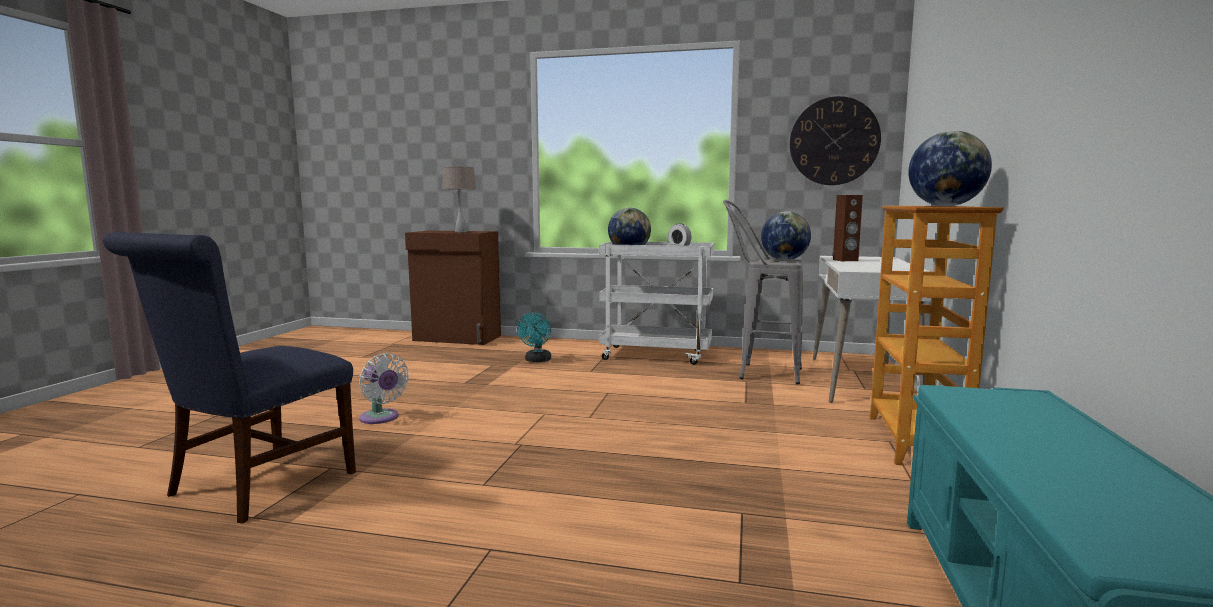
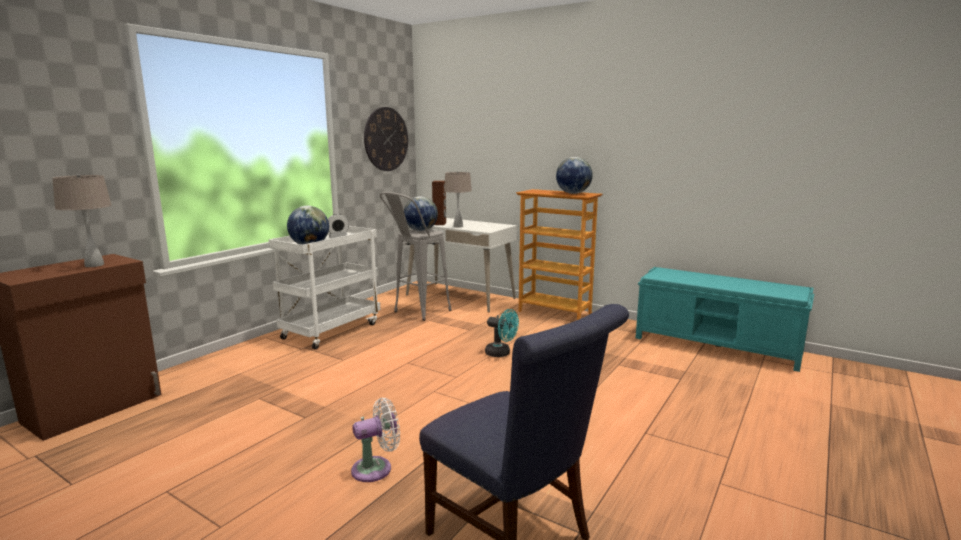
camera: 70 degrees left, 5 degrees up
(537, 360) = (275, 375): turquoise fan -> turquoise fan (501, 353)
(847, 264) = (458, 226): none -> beige table lamp

